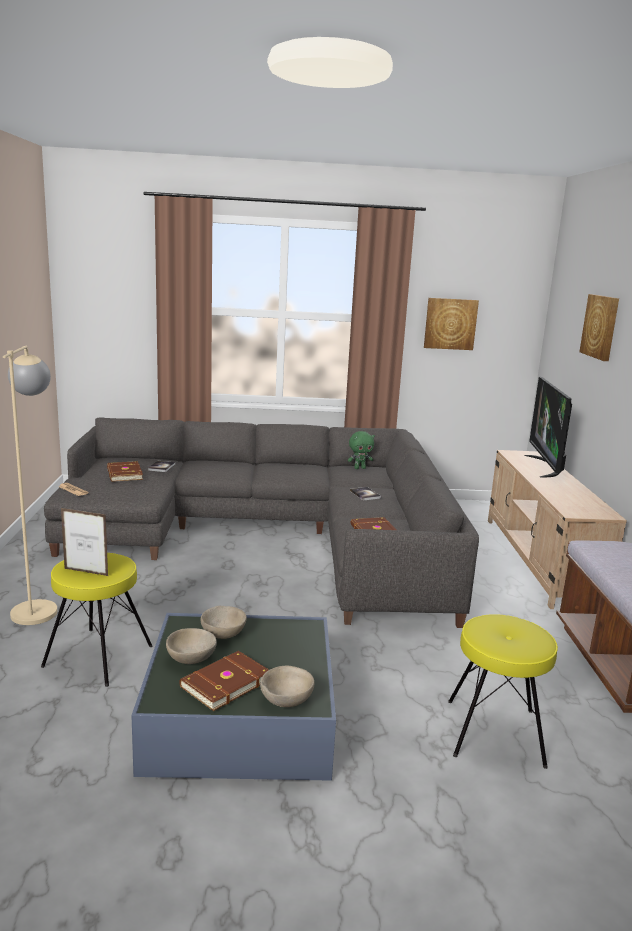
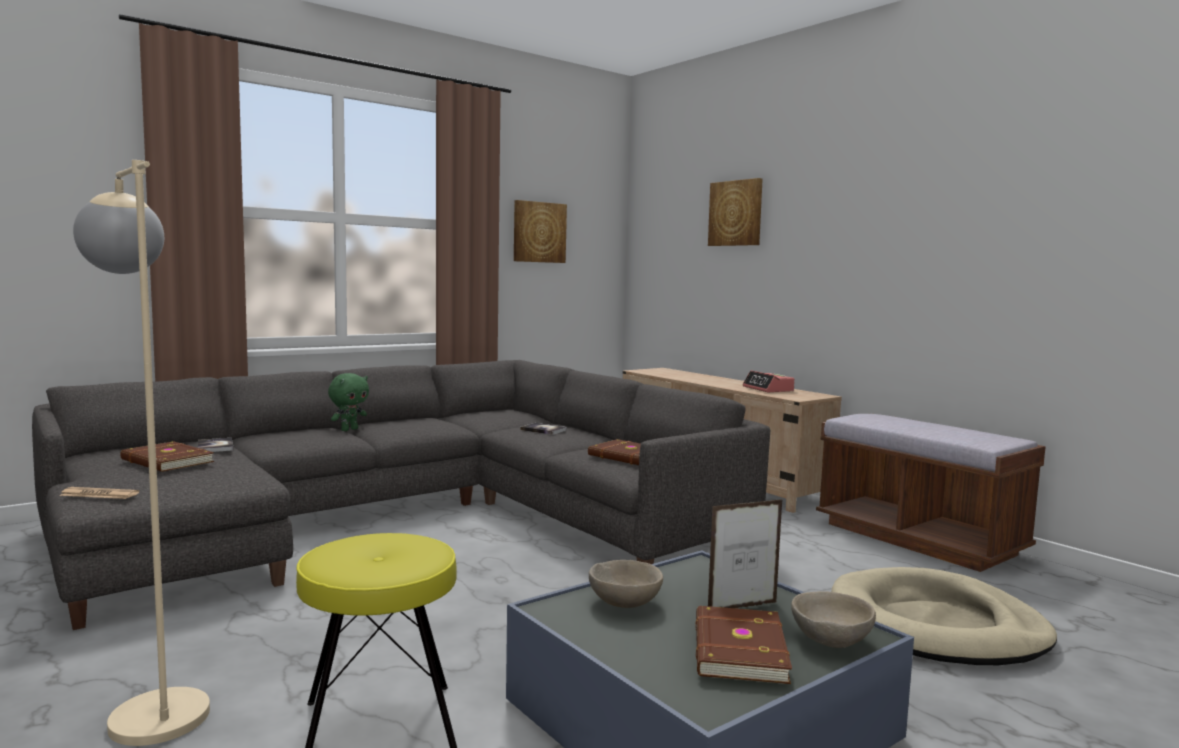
camera: 35 degrees left, 10 degrees down
(86, 572) = (381, 562): picture frame -> picture frame (742, 607)
(191, 659) = (642, 643): beige bowl -> none
(359, 468) = (486, 412): green plush toy -> green plush toy (349, 429)
(495, 733) = (937, 625): yellow stool -> beige dog bed
(546, 467) = (694, 375): television -> none
(573, 497) = (768, 389): none -> alarm clock

